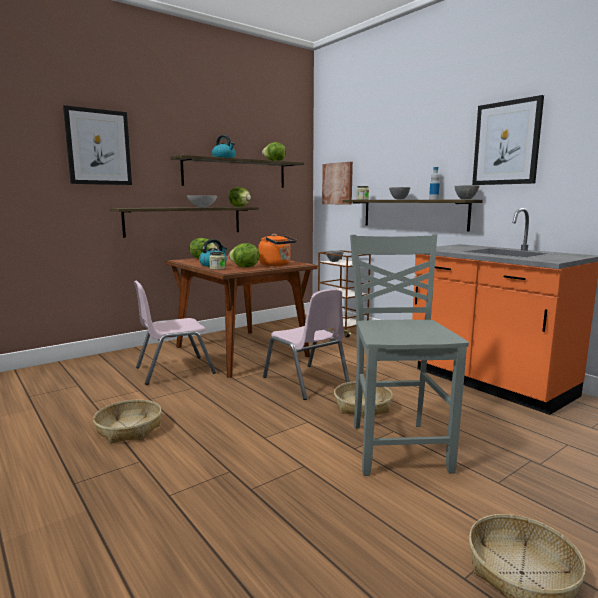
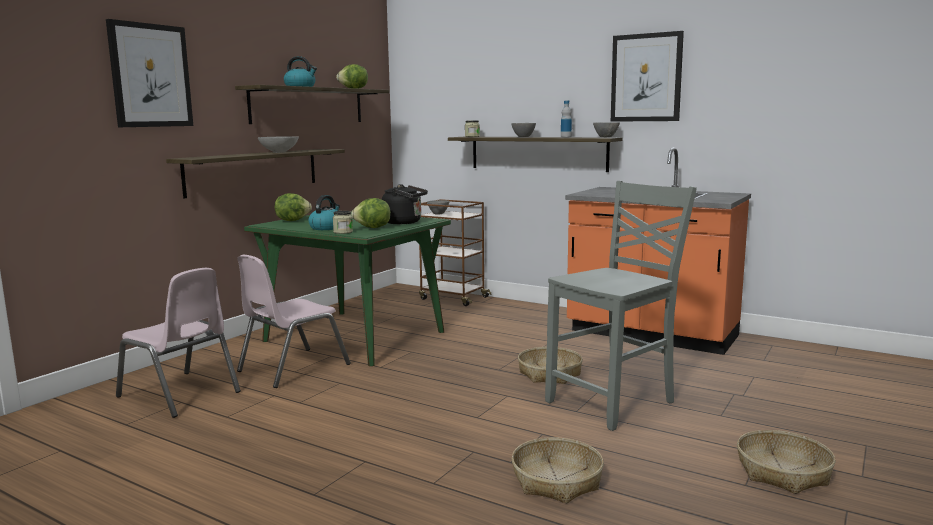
camera: 20 degrees left, 0 degrees up
(129, 429) = (313, 435): basket -> basket (557, 481)
(240, 206) = (321, 149): lettuce -> none
(241, 351) = (354, 336): brown dining table -> green dining table
(276, 265) = (405, 222): orange kettle -> black kettle
(306, 382) = (467, 359): pink chair -> pink chair (180, 394)
(338, 183) = (430, 116): picture -> none
(397, 446) = (614, 402): grey chair -> grey chair turned 75 degrees clockwise

